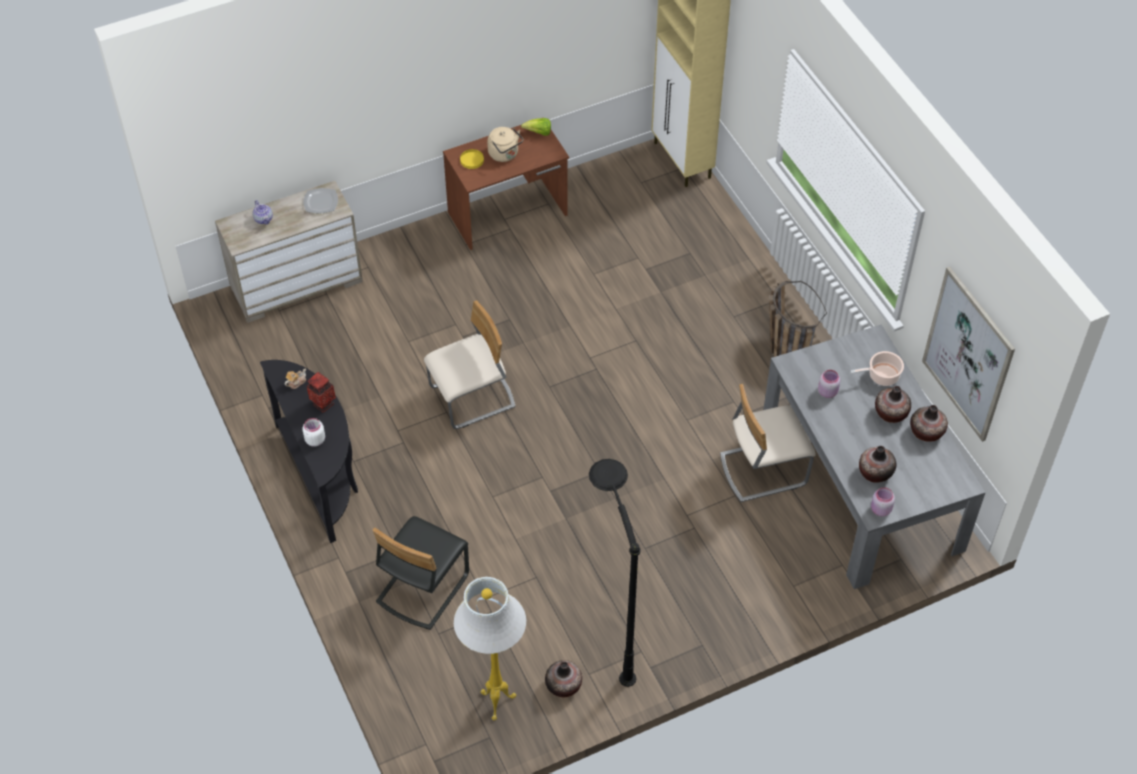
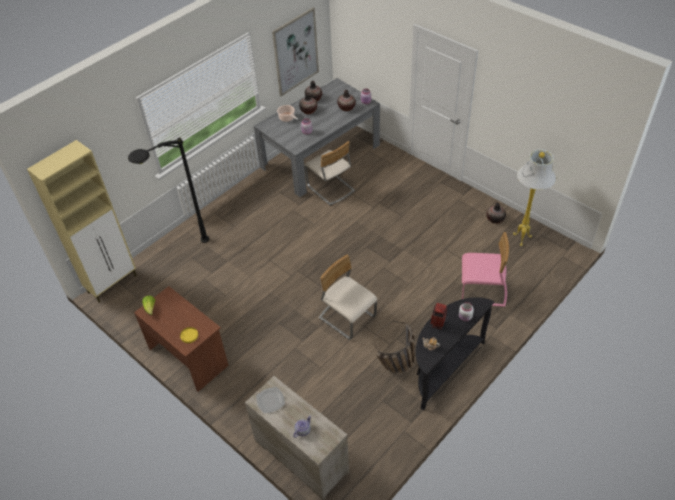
camera: 110 degrees left, 5 degrees down
(422, 588) = (482, 291): black chair -> pink chair
(505, 154) = (178, 319): beige kettle -> none
(610, 633) = (456, 212): black floor lamp -> black floor lamp (181, 253)
(783, 346) = (246, 202): basket -> basket (396, 367)

